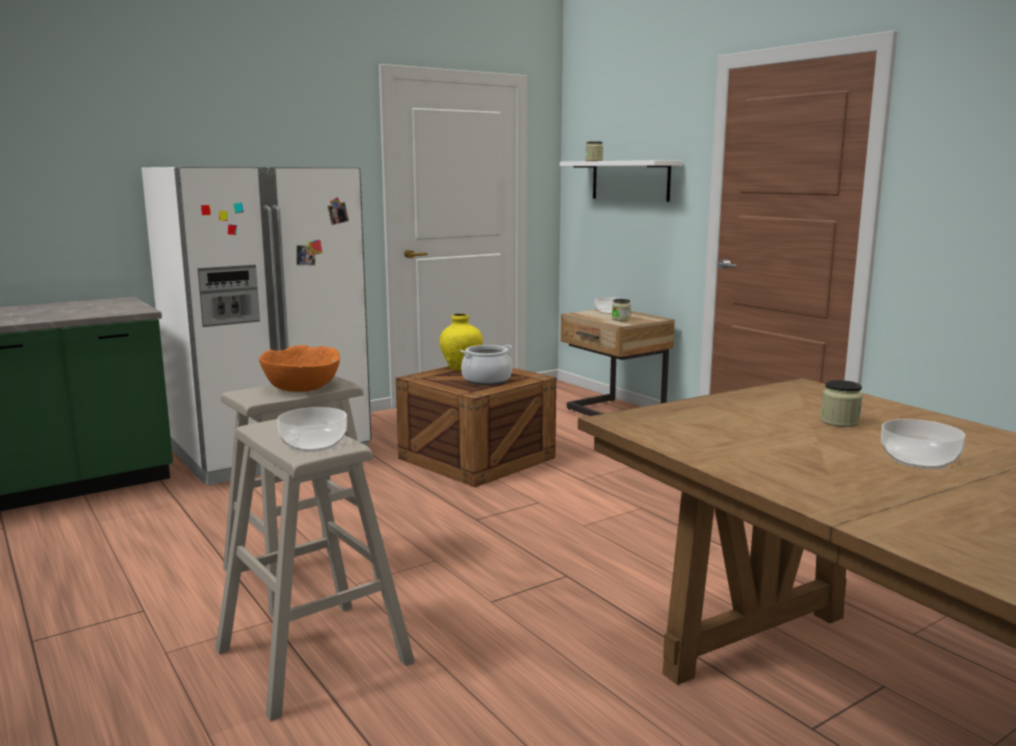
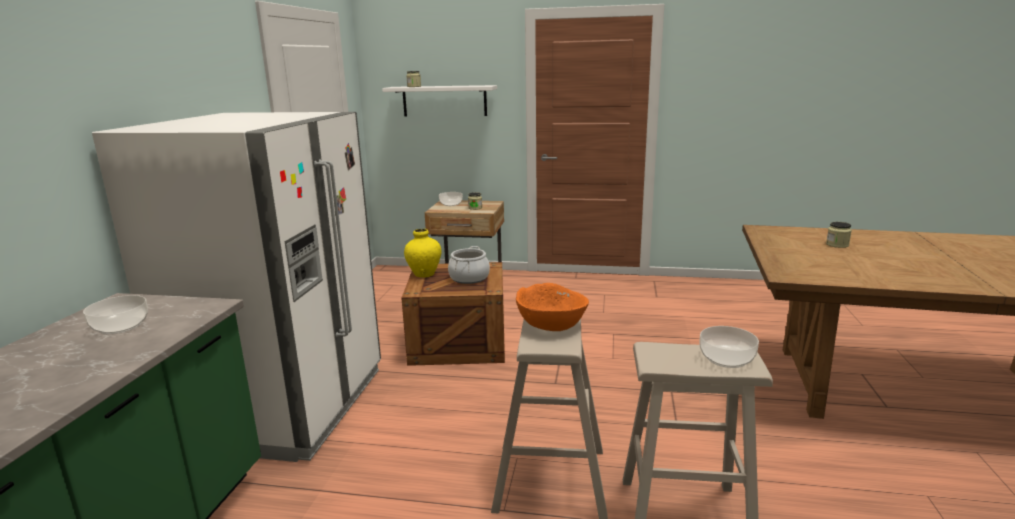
camera: 45 degrees left, 5 degrees up
(918, 460) = (914, 254): bowl -> bowl (119, 326)

